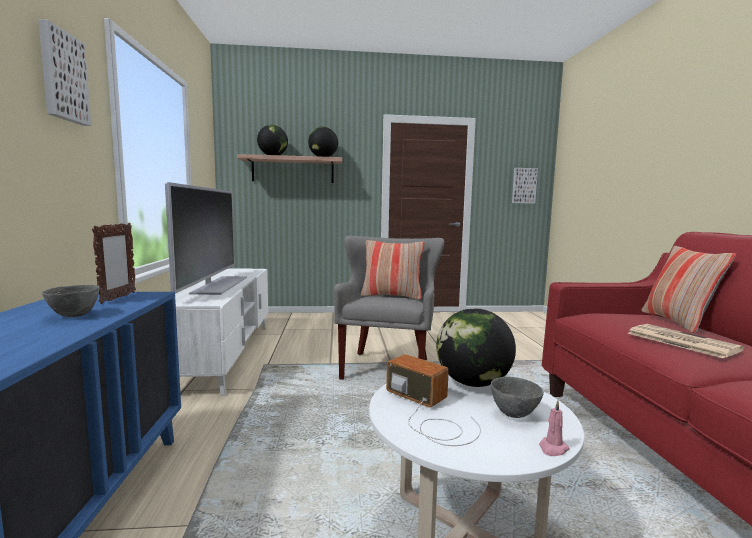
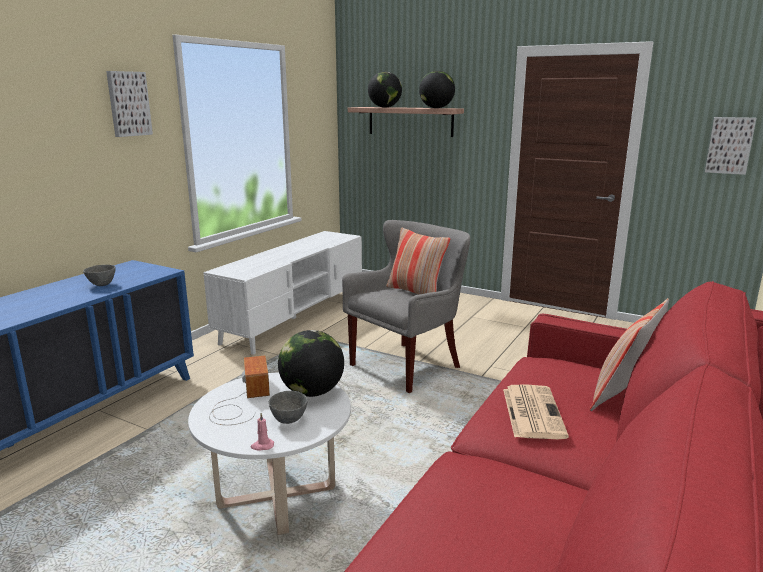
camera: 35 degrees right, 10 degrees up
(118, 298) = (144, 272): picture frame -> none
(219, 285) = (282, 255): television -> none

